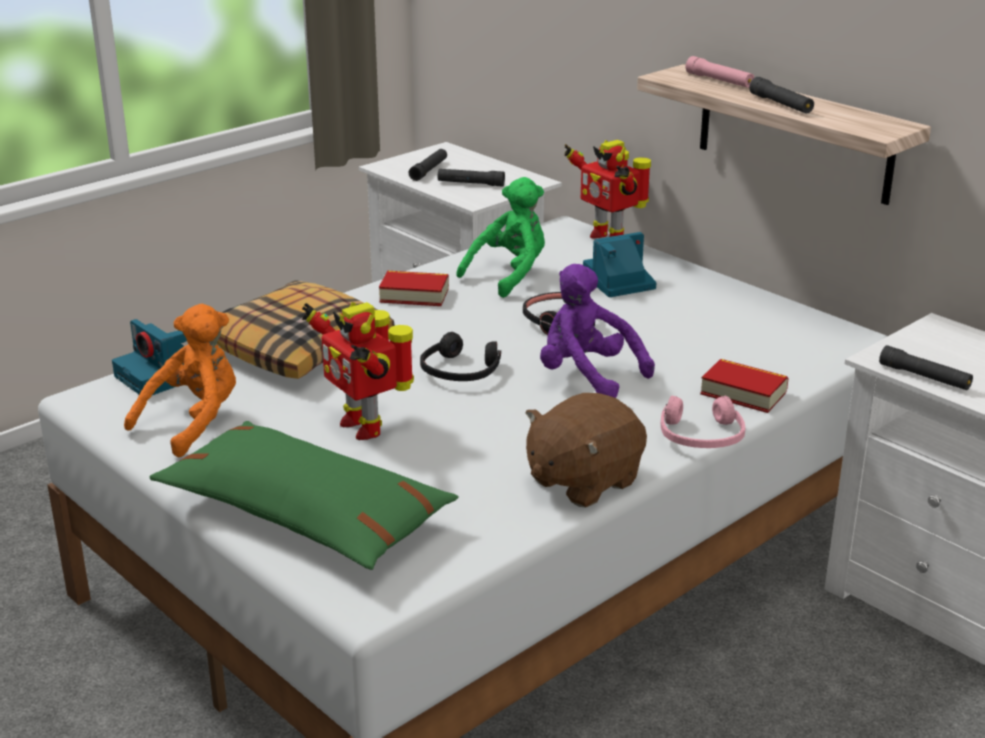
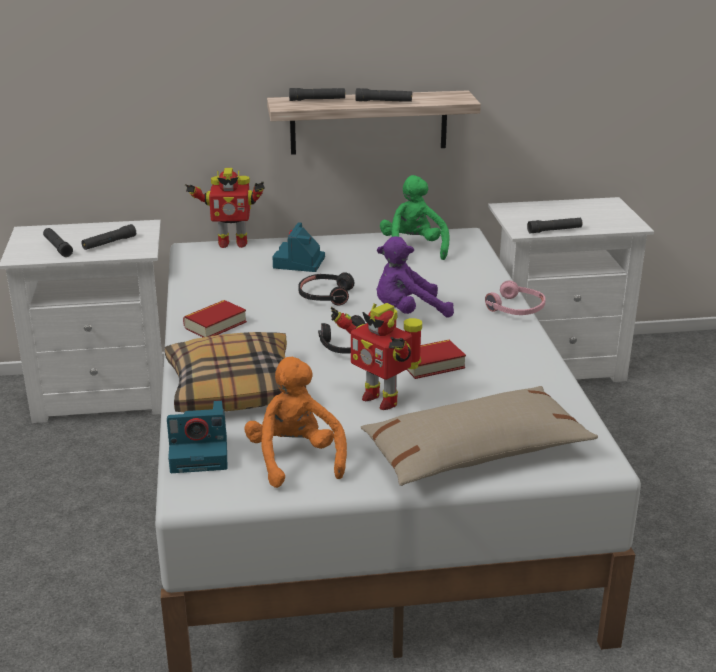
camera: 55 degrees left, 0 degrees up
(304, 515) = (475, 453): green pillow -> beige pillow
(364, 426) = (381, 398): toy robot -> toy robot turned 45 degrees clockwise
(509, 275) = (236, 287): green plush toy -> green plush toy (413, 249)
(582, 481) = (528, 355): brown plush toy -> none
(719, 81) = (317, 100): pink flashlight -> black flashlight
(743, 393) = (482, 281): book -> book (431, 364)

